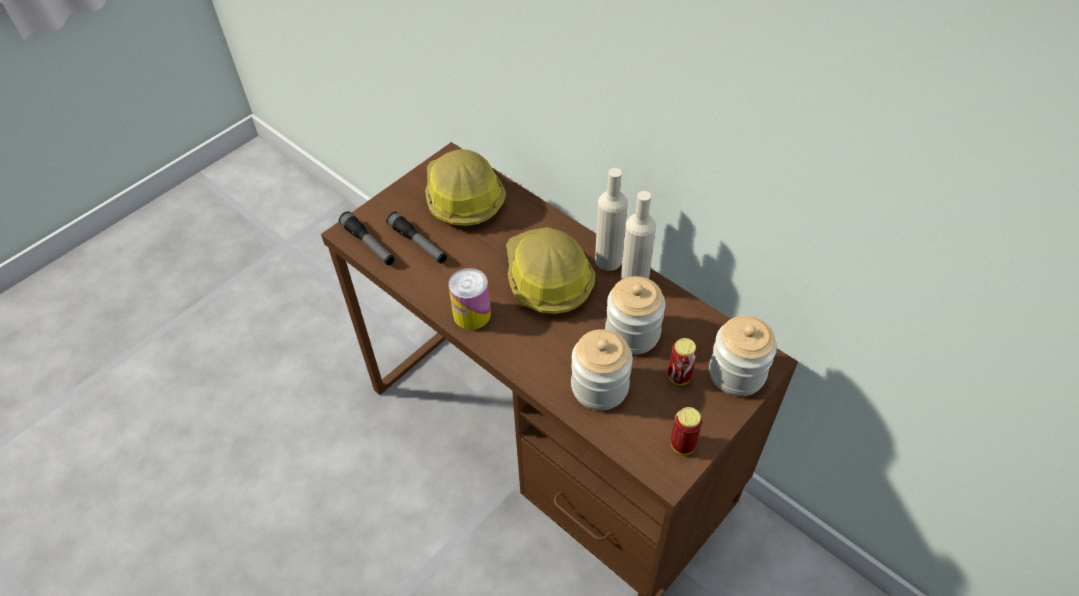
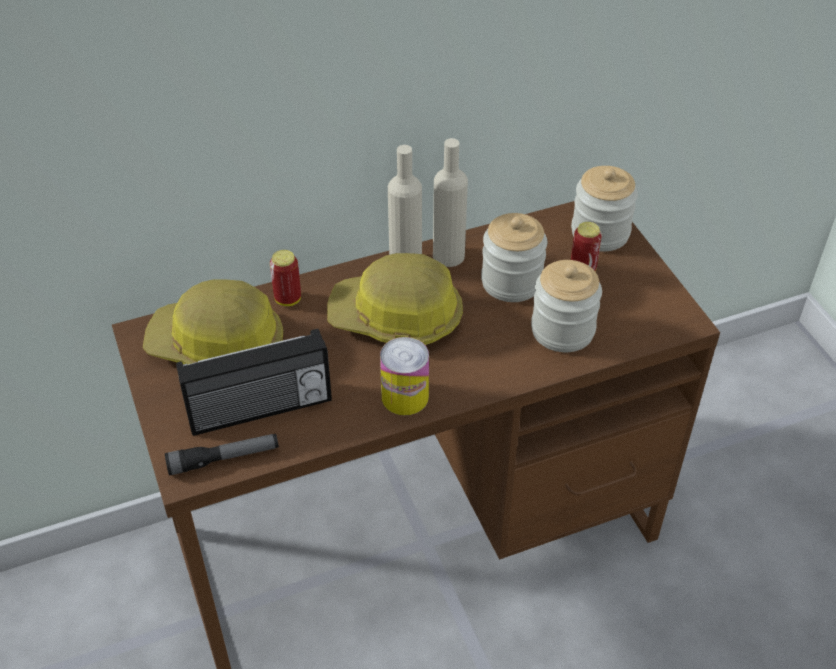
camera: 65 degrees left, 5 degrees down
(418, 243) = (260, 410): flashlight -> radio
(682, 445) = (659, 299): can -> can (288, 299)

